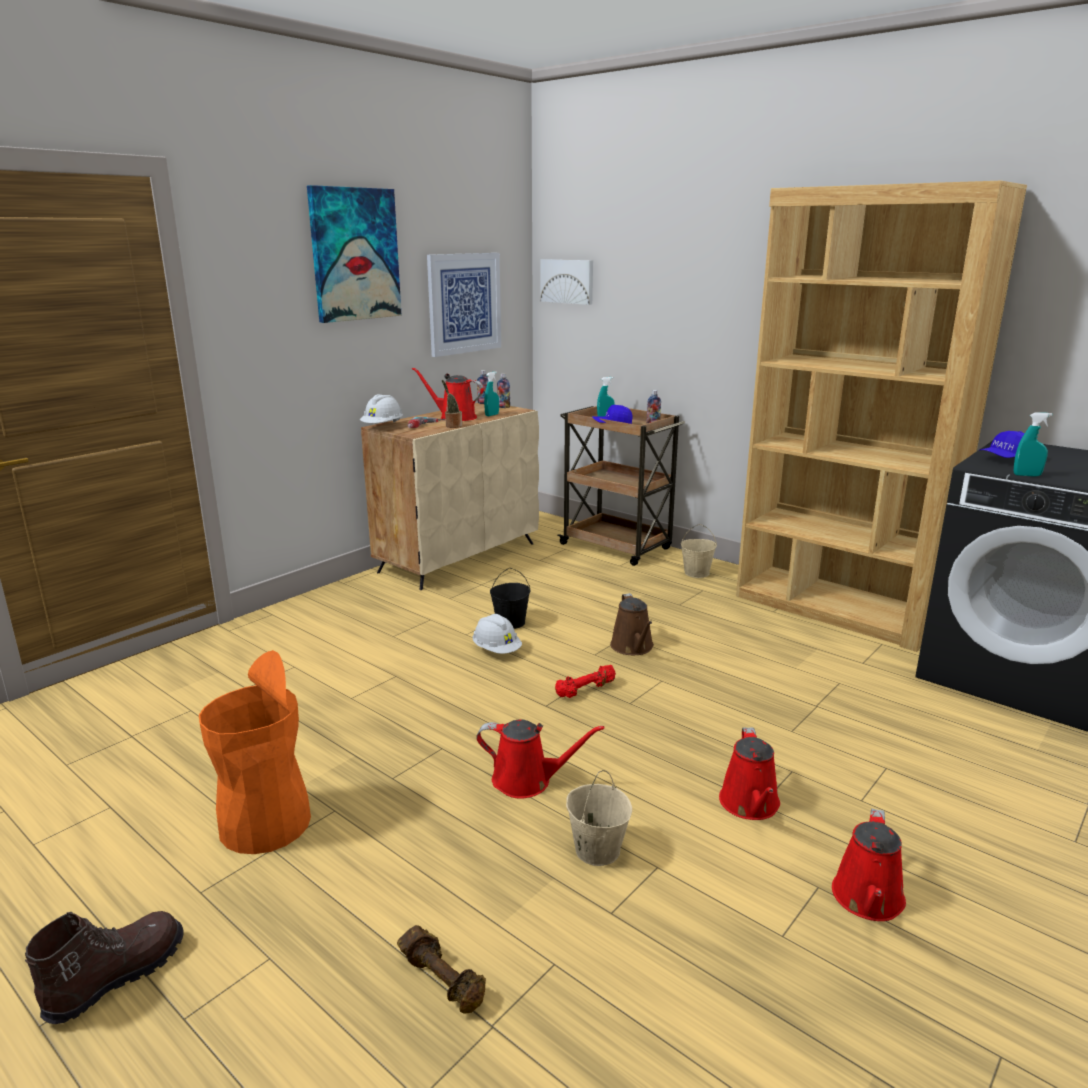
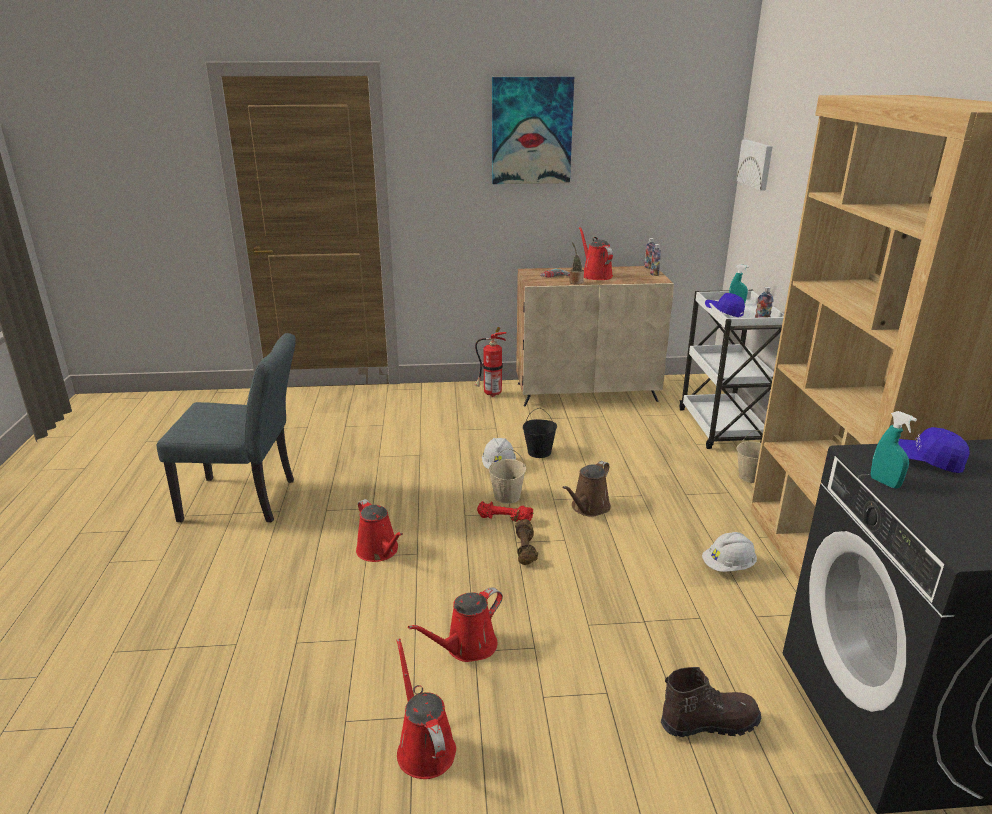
camera: 45 degrees right, 5 degrees up
(115, 976) = (118, 530): brown boot -> brown boot (708, 722)
(265, 823) = (248, 500): orange trash can -> grey chair
(365, 592) = (490, 394): none -> fire extinguisher
(383, 426) = (530, 271): white hard hat -> white hard hat (728, 566)
(443, 980) = (192, 615): brown dumbbell -> brown dumbbell (526, 549)
(464, 303) = (646, 176): picture -> none
(492, 415) = (627, 279): turquoise spray bottle -> none
(596, 850) = (345, 609): beige bucket -> beige bucket (507, 496)
(617, 547) = (721, 429): brown cart -> white cart
(868, 901) = (424, 747): red watering can -> red watering can turned 90 degrees clockwise

